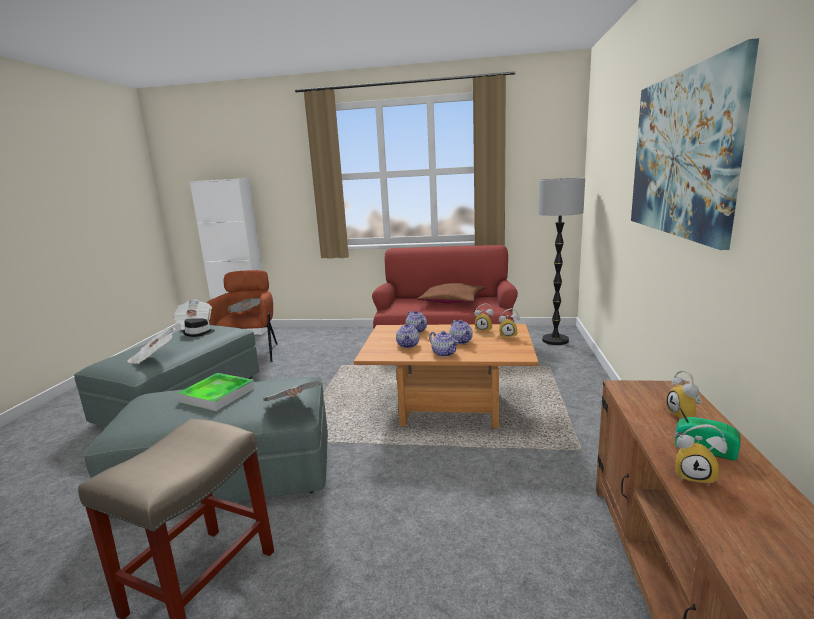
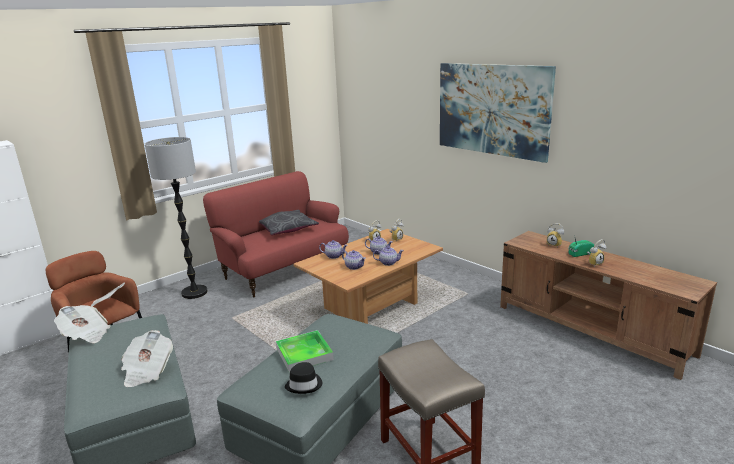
camera: 50 degrees left, 5 degrees up
(198, 333) = (123, 337): black hat -> black hat (304, 384)
(293, 406) = (373, 330): newspaper -> none
(452, 301) = (286, 229): brown pillow -> grey pillow
(555, 340) = (350, 239): floor lamp -> floor lamp (194, 292)

